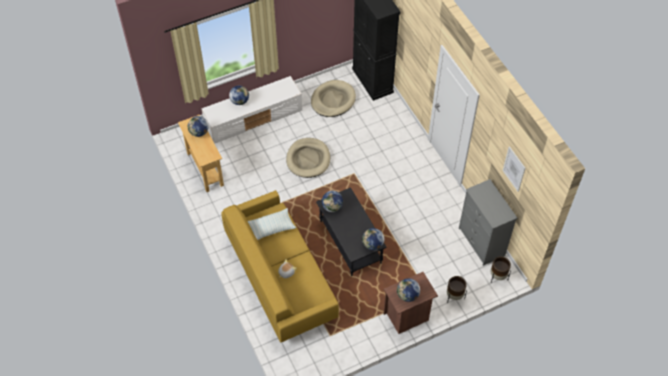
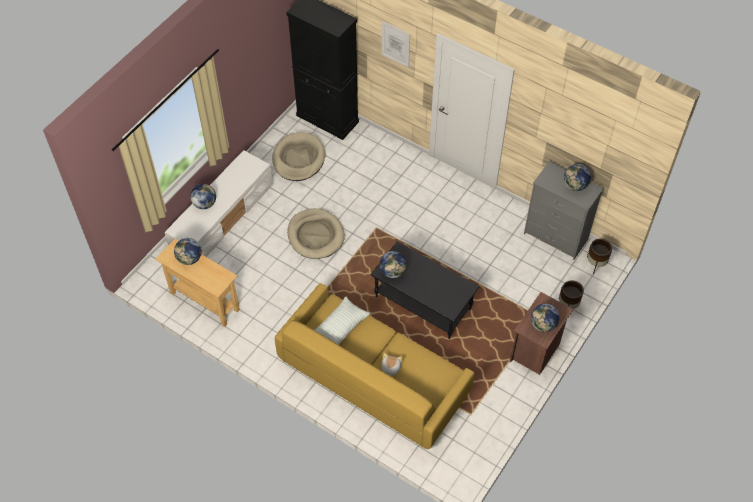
camera: 30 degrees left, 0 degrees up
(372, 244) = (463, 291): globe -> globe (575, 185)
(514, 169) = (589, 134): picture -> picture (395, 44)

